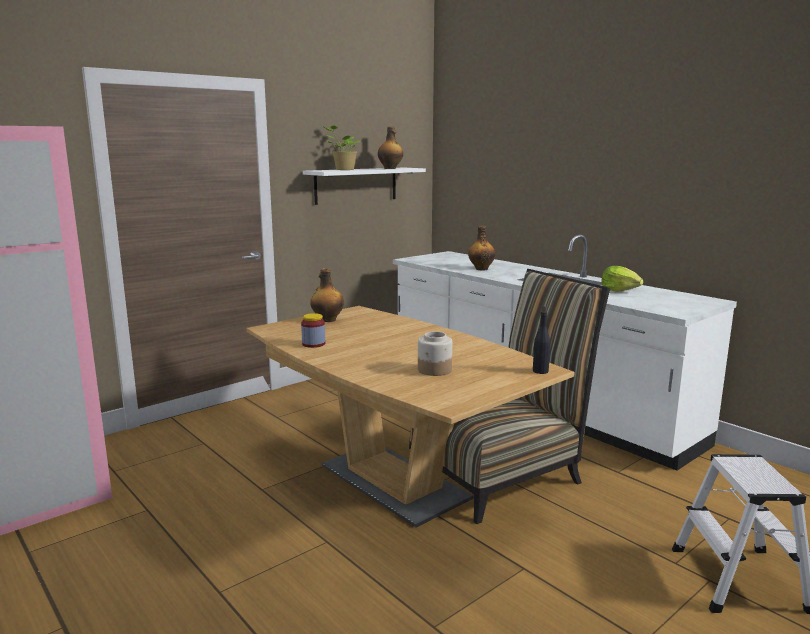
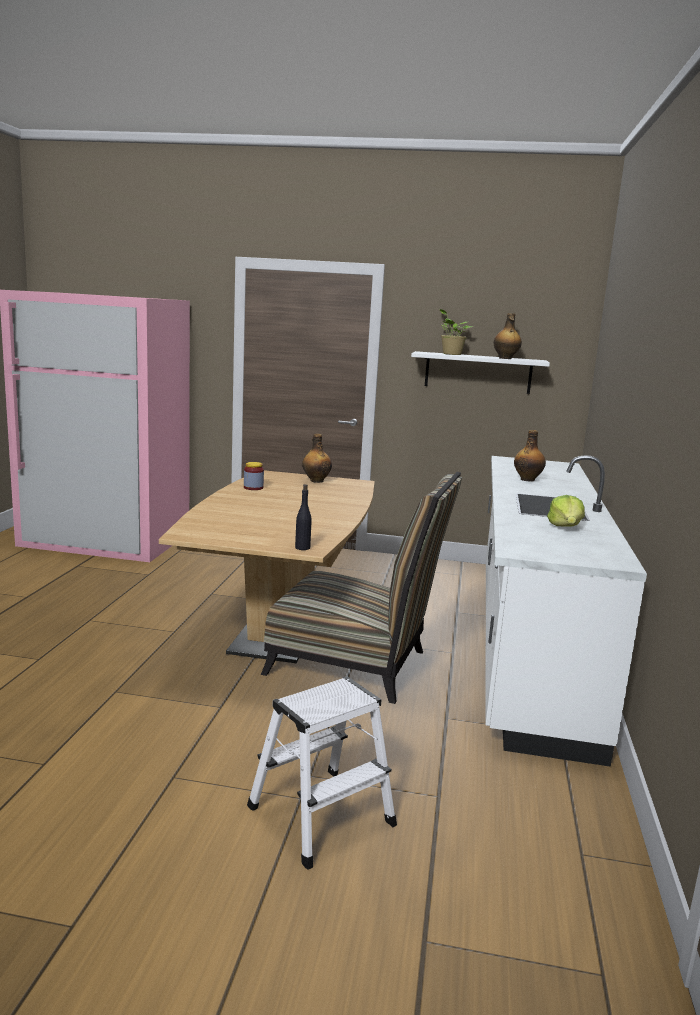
camera: 50 degrees right, 0 degrees up
(434, 370) = (250, 521): jar -> none

